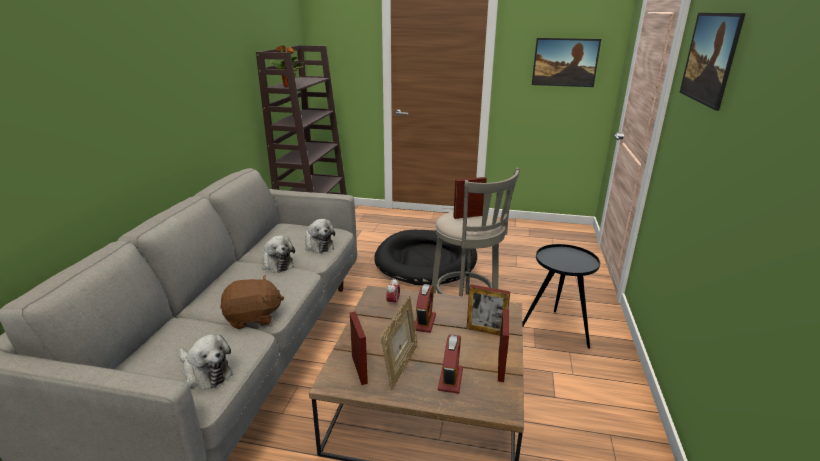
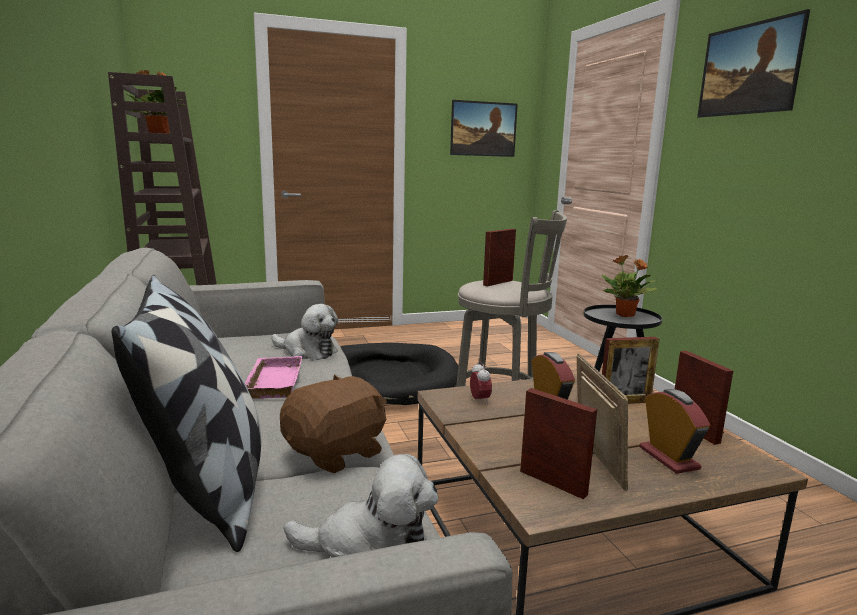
camera: 30 degrees left, 10 degrees down
(184, 320) = (208, 489): none -> pillow
(276, 263) = (272, 382): plush toy -> pink tray
(573, 259) = (625, 315): none -> potted plant

